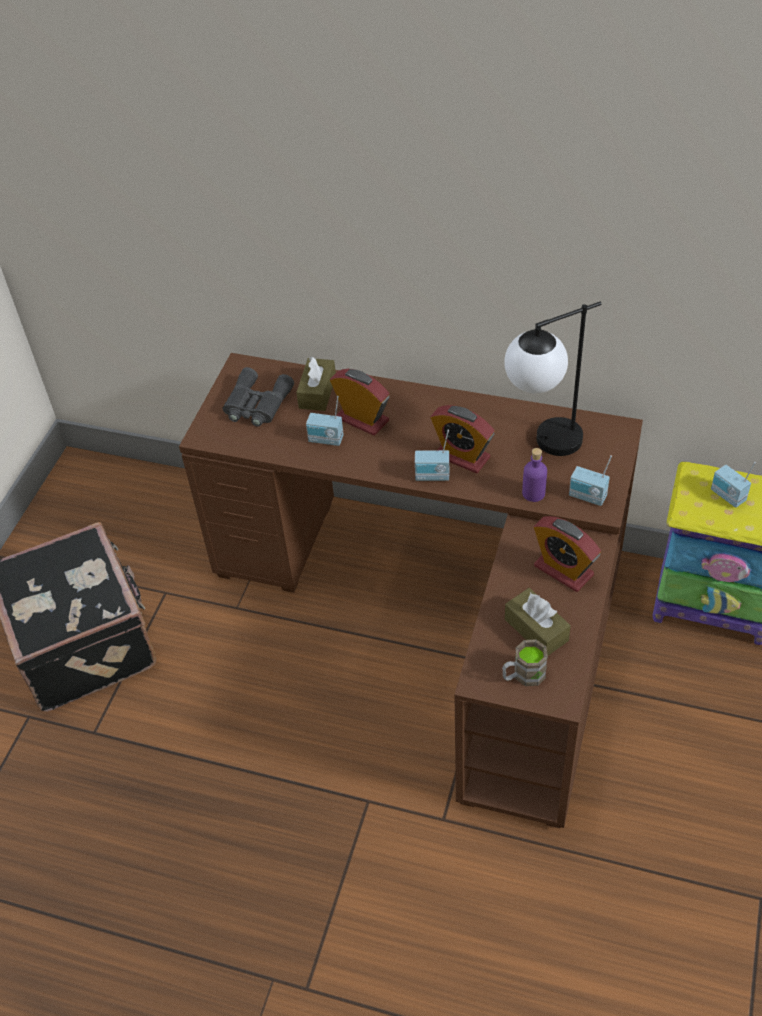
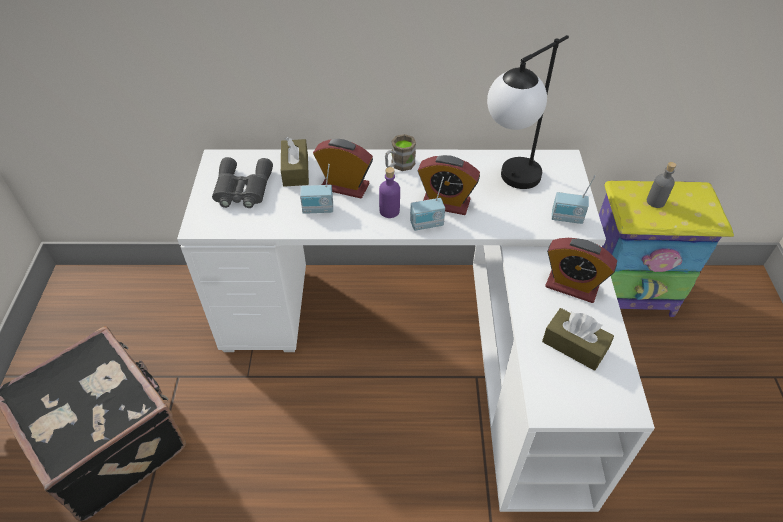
camera: 20 degrees left, 0 degrees up
(445, 608) = (426, 339): brown desk -> white desk
(523, 675) = (583, 393): brown mug -> brown mug (399, 165)
(533, 493) = (521, 223): purple bottle -> purple bottle (389, 211)
(727, 496) = (655, 201): radio -> grey bottle

